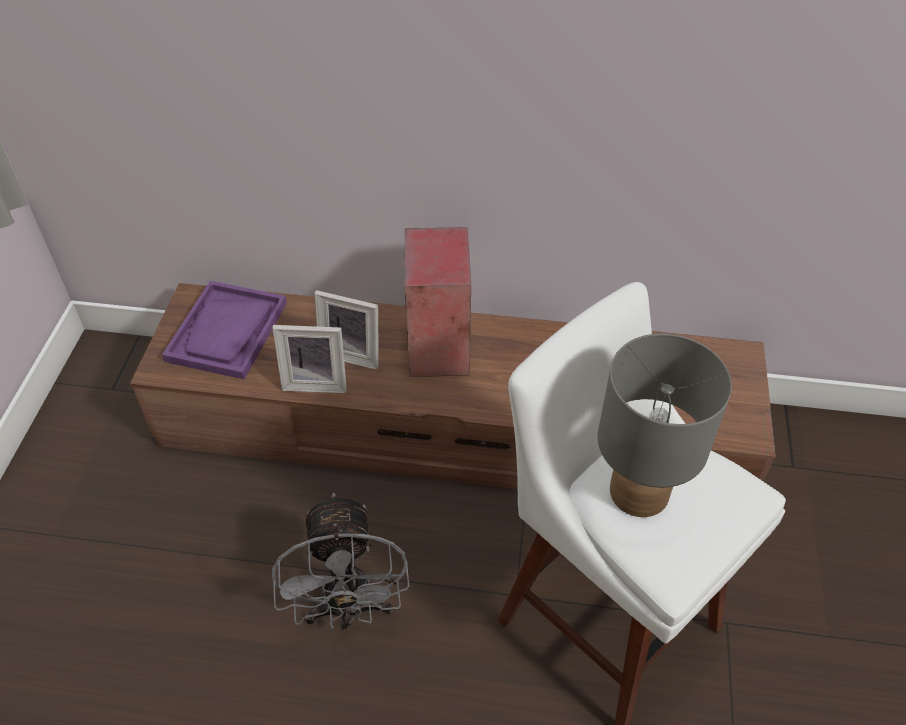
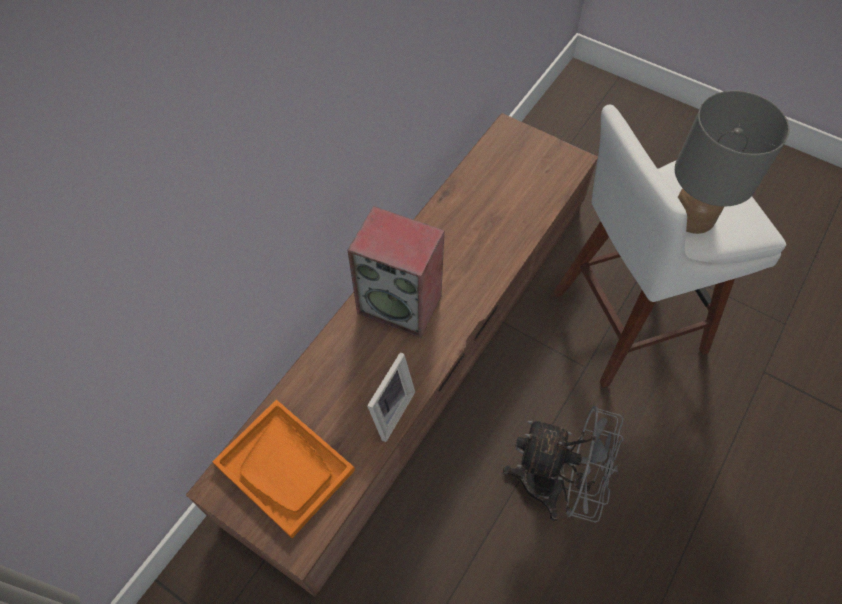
camera: 65 degrees left, 10 degrees up
(227, 332) = (285, 467): purple tray -> orange tray
(352, 352) = (371, 370): picture frame -> none

